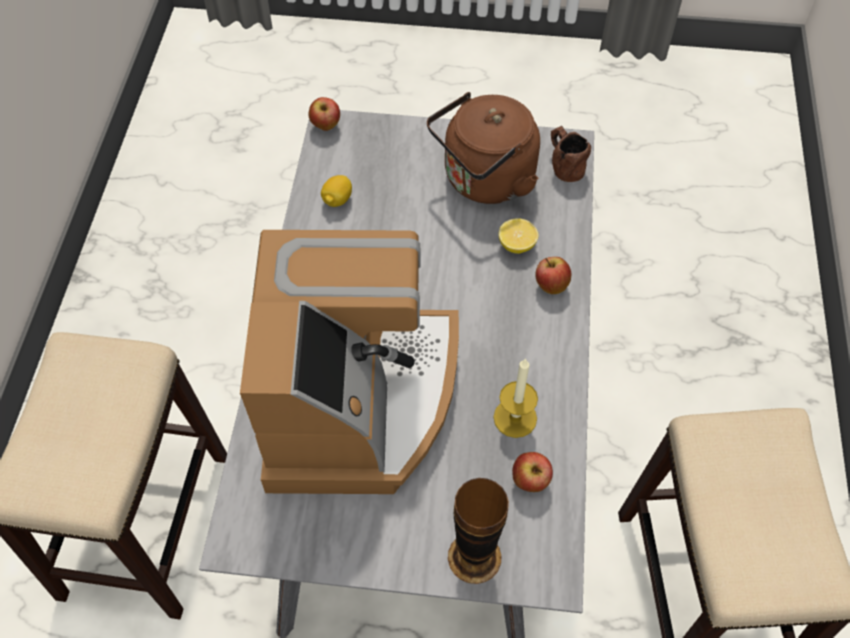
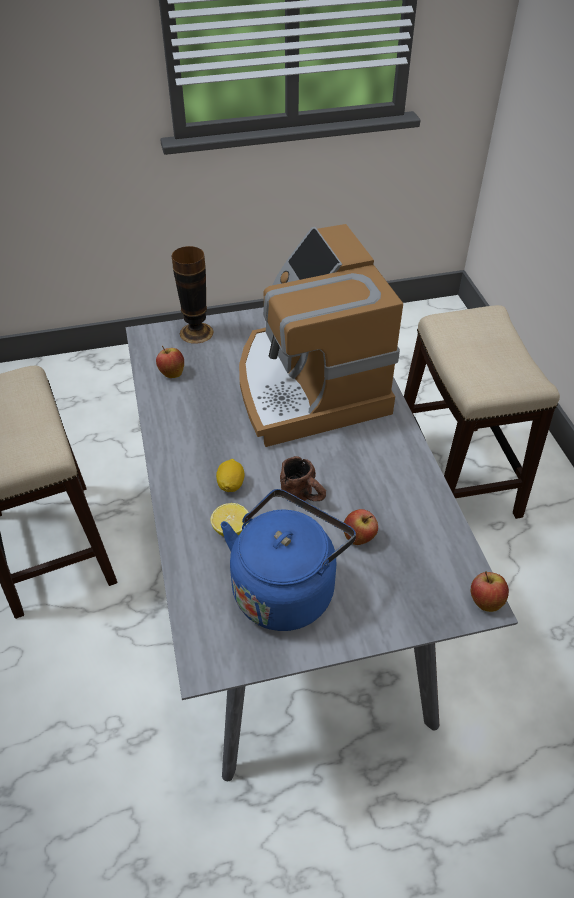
camera: 160 degrees right, 10 degrees down
(337, 200) = (418, 523): lemon -> lemon (231, 484)
(484, 181) = (286, 587): brown kettle -> blue kettle
(515, 418) = (192, 403): candle -> none
(551, 285) = (189, 501): apple -> apple (359, 538)
(563, 164) = (208, 635): brown mug -> brown mug (304, 497)

